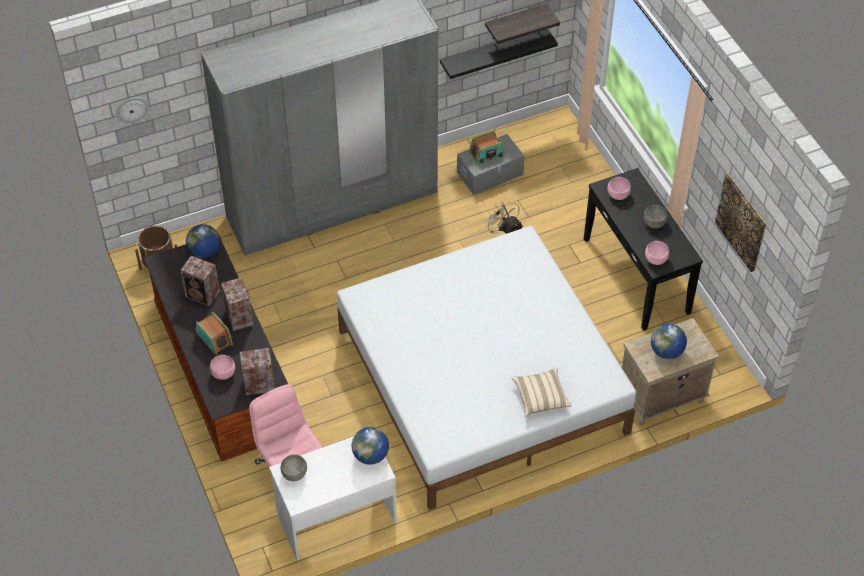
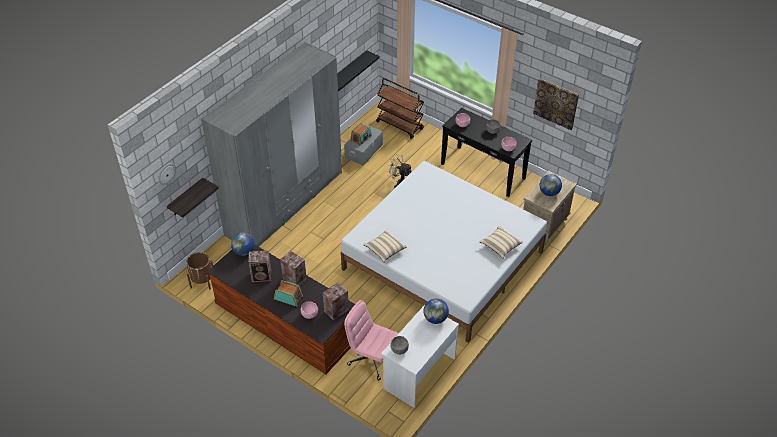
camera: 30 degrees left, 5 degrees down
(382, 331) = (385, 250): none -> beige pillow
(515, 22) = (352, 51): shelf -> shelf (186, 198)
(568, 156) = (400, 125): none -> brown cart

